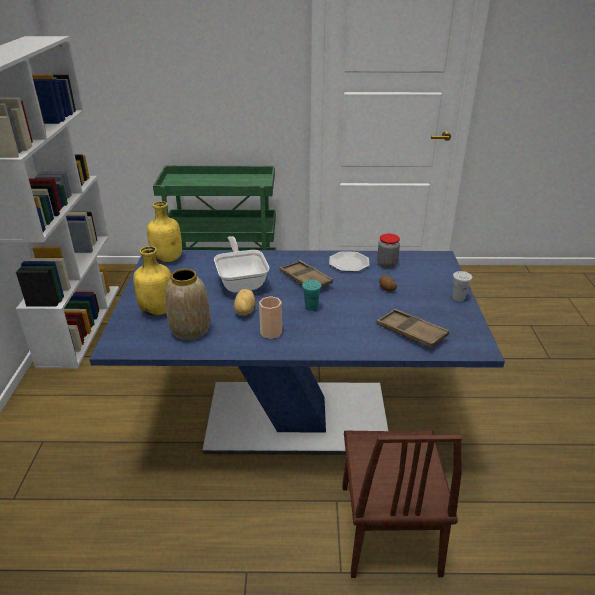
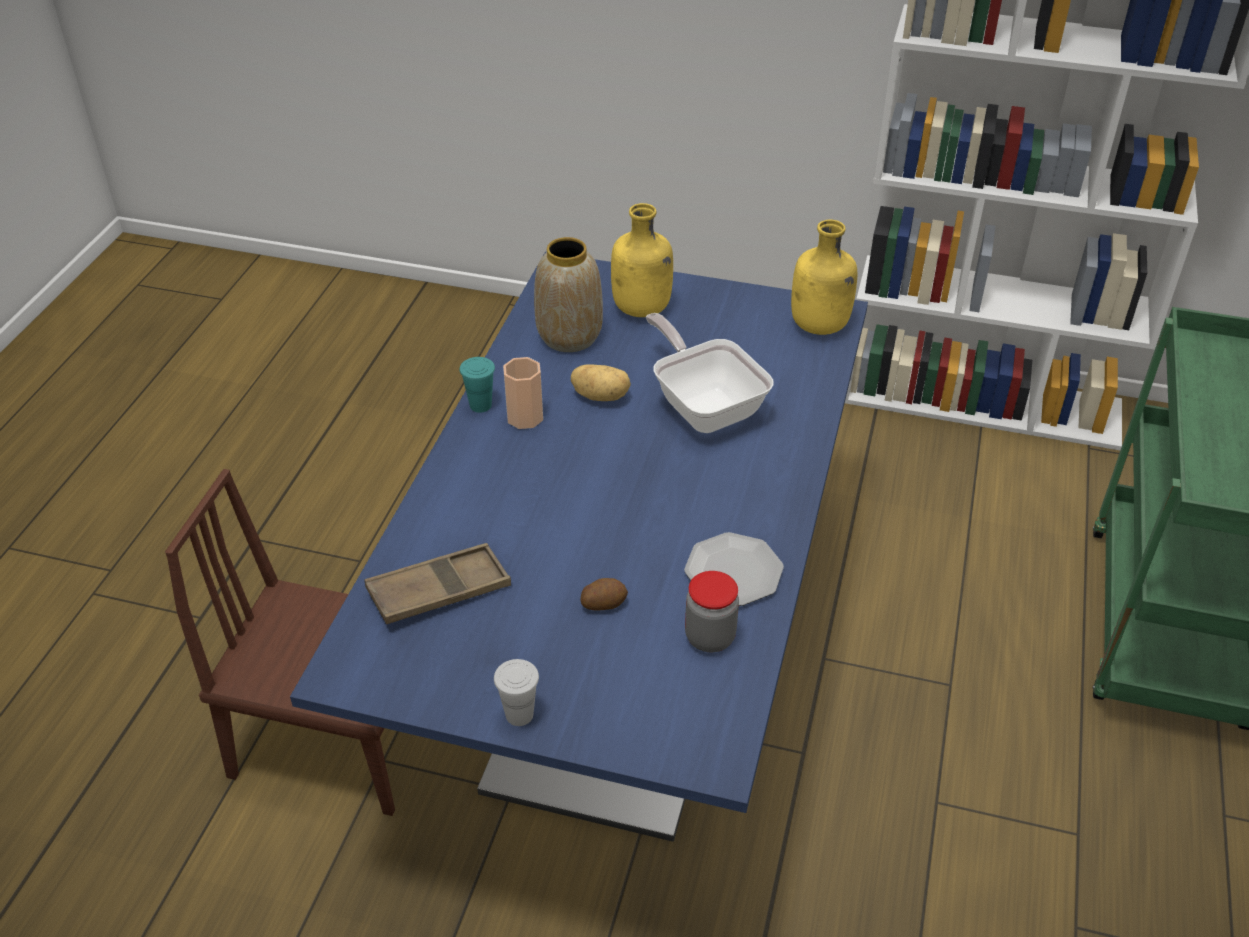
camera: 105 degrees right, 10 degrees up
(241, 281) = (704, 405): frying pan -> frying pan turned 120 degrees counterclockwise
(305, 279) = (683, 489): brown tray -> none
(311, 307) = (579, 478): turquoise cup -> turquoise cup (480, 405)

